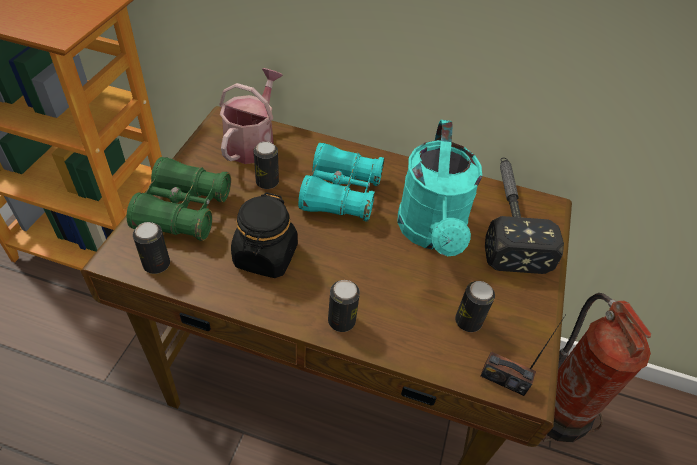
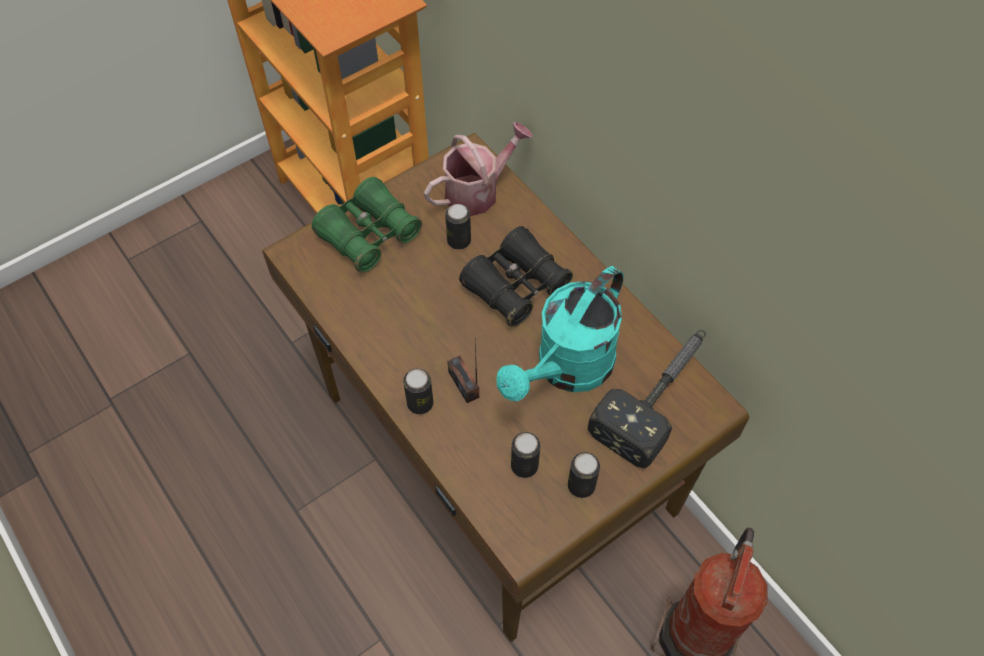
camera: 40 degrees right, 10 degrees up
(156, 264) = (316, 275): can -> can (581, 485)
(265, 256) = (403, 313): black jar -> none
(341, 194) = (515, 286): turquoise binoculars -> black binoculars
(504, 379) = (510, 528): radio -> radio (464, 384)

